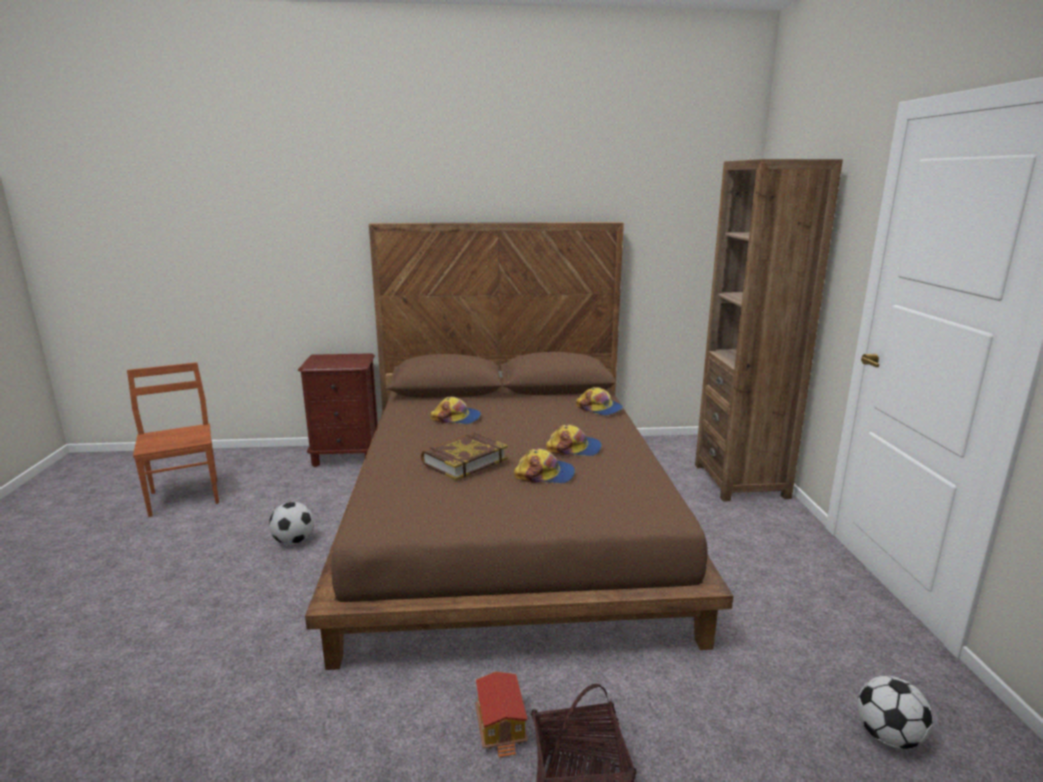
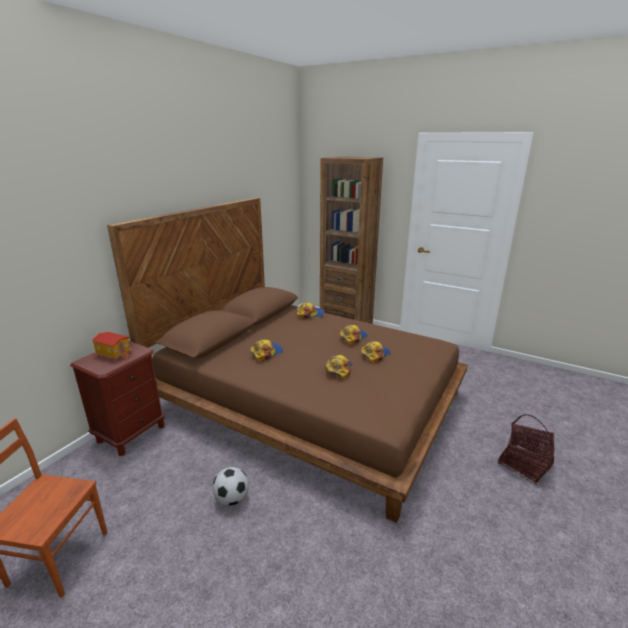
camera: 55 degrees left, 5 degrees up
(464, 461) = (338, 369): book -> cap
(502, 727) = (476, 470): toy house -> toy house (114, 354)
(888, 736) = (519, 384): football -> none

